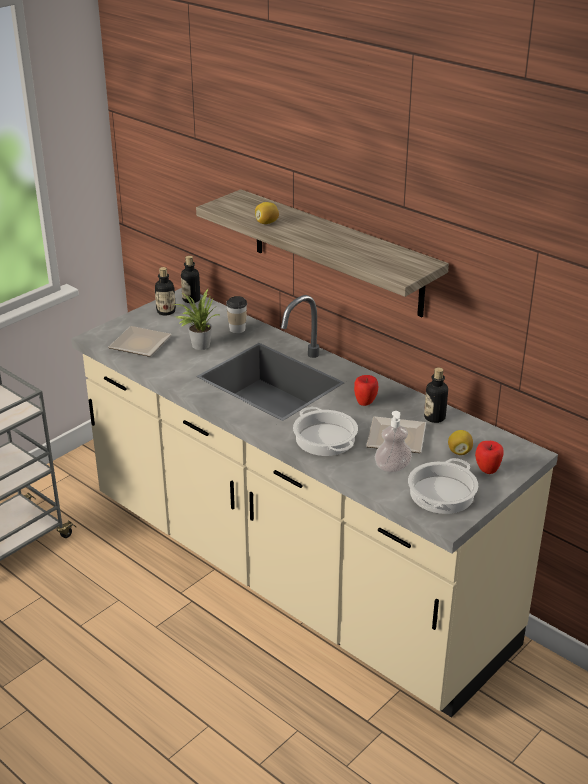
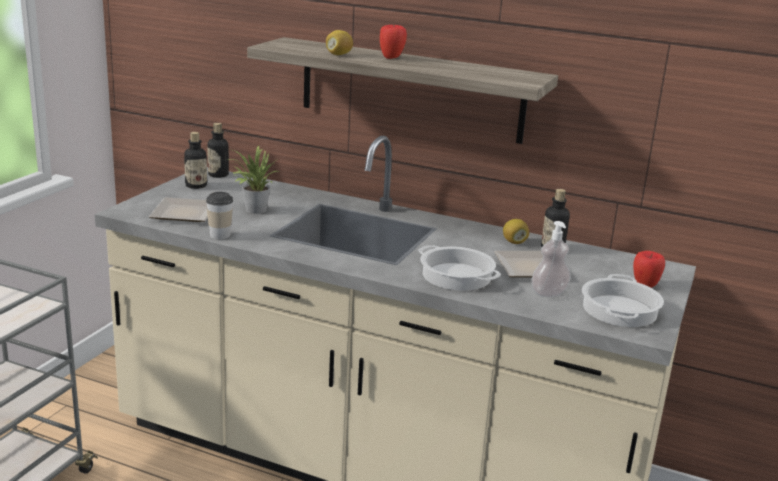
camera: 20 degrees left, 10 degrees down
(237, 329) = (287, 194): cup -> cup (220, 235)
(365, 403) = (473, 243): apple -> apple (391, 58)
(459, 451) = (602, 273): lemon -> lemon (514, 242)

